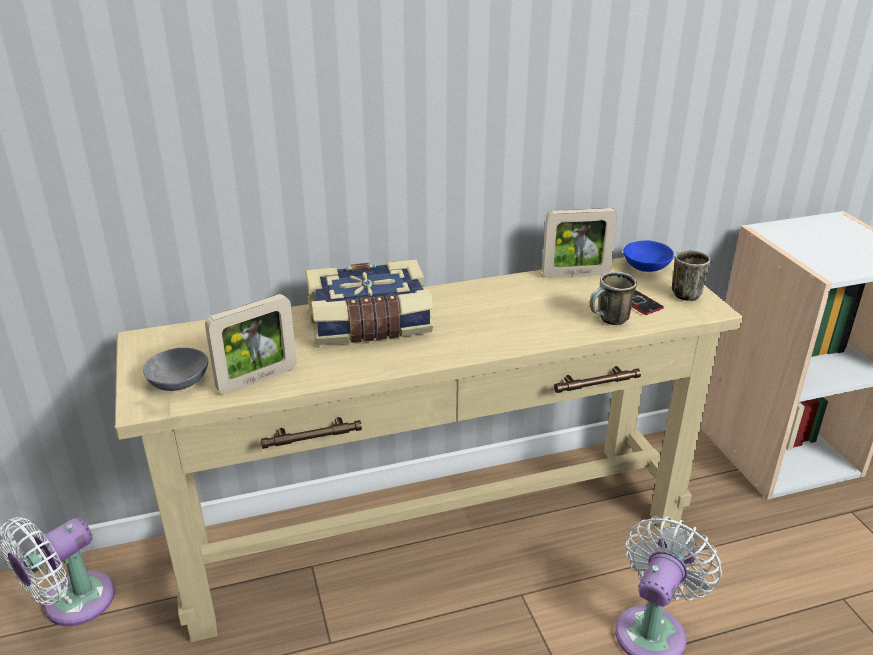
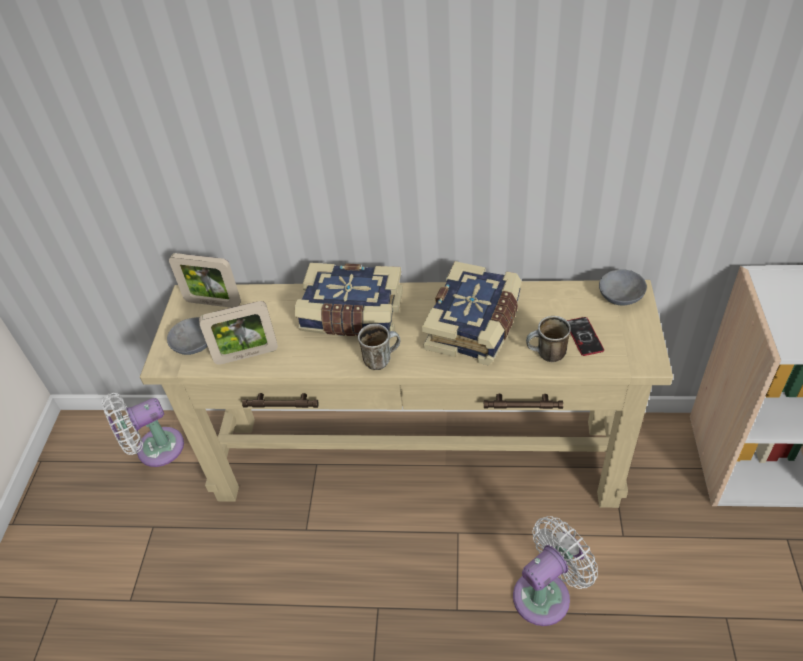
camera: 25 degrees right, 15 degrees up
(517, 310) = (475, 326): none -> book
(576, 274) = (550, 293): picture frame -> picture frame (213, 303)
(644, 265) = (619, 294): blue bowl -> grey bowl
(688, 293) = (639, 337): mug -> mug (381, 359)

